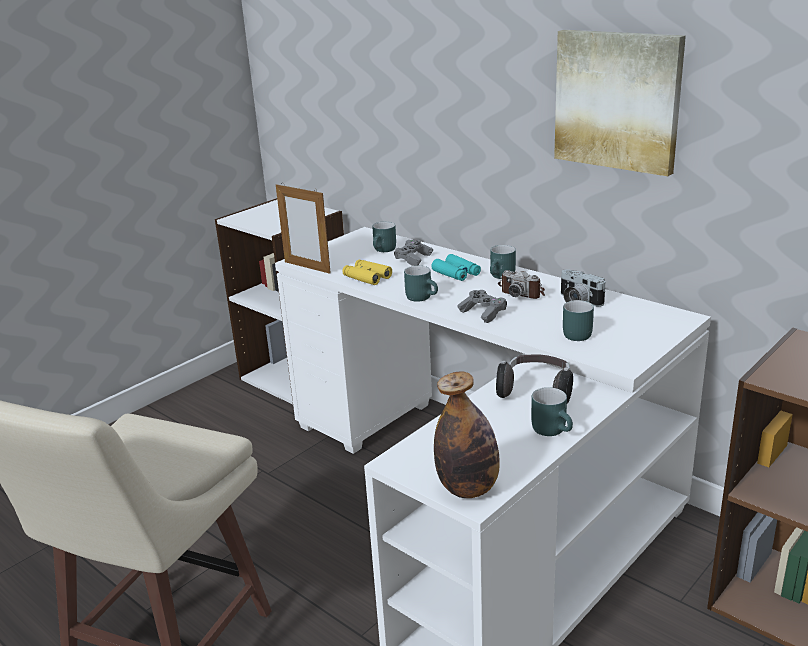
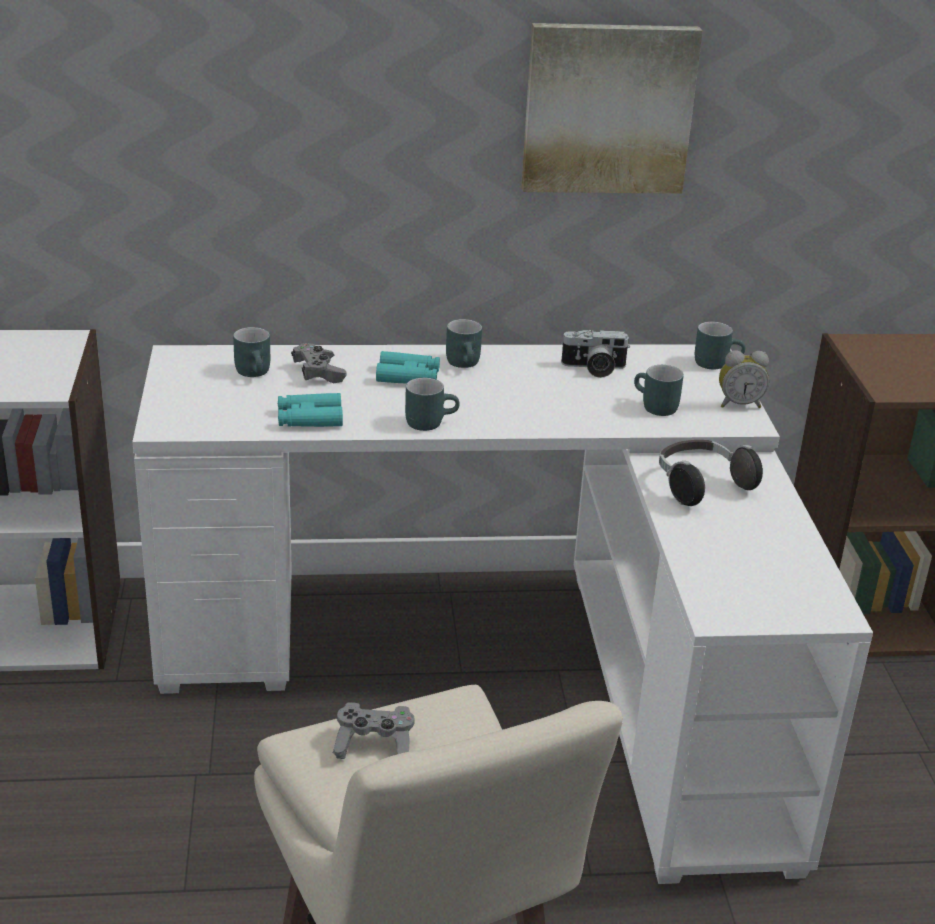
camera: 50 degrees left, 5 degrees up
(307, 267) = (198, 432): picture frame -> none
(367, 277) = (309, 418): yellow binoculars -> turquoise binoculars
(468, 488) = (813, 607): bottle -> none
(482, 313) = (529, 417): grey game controller -> grey game controller (374, 745)
(523, 292) = (523, 376): camera -> none
(554, 430) = (779, 517): turquoise mug -> turquoise mug (716, 362)
(641, 351) = (739, 404): none -> alarm clock

